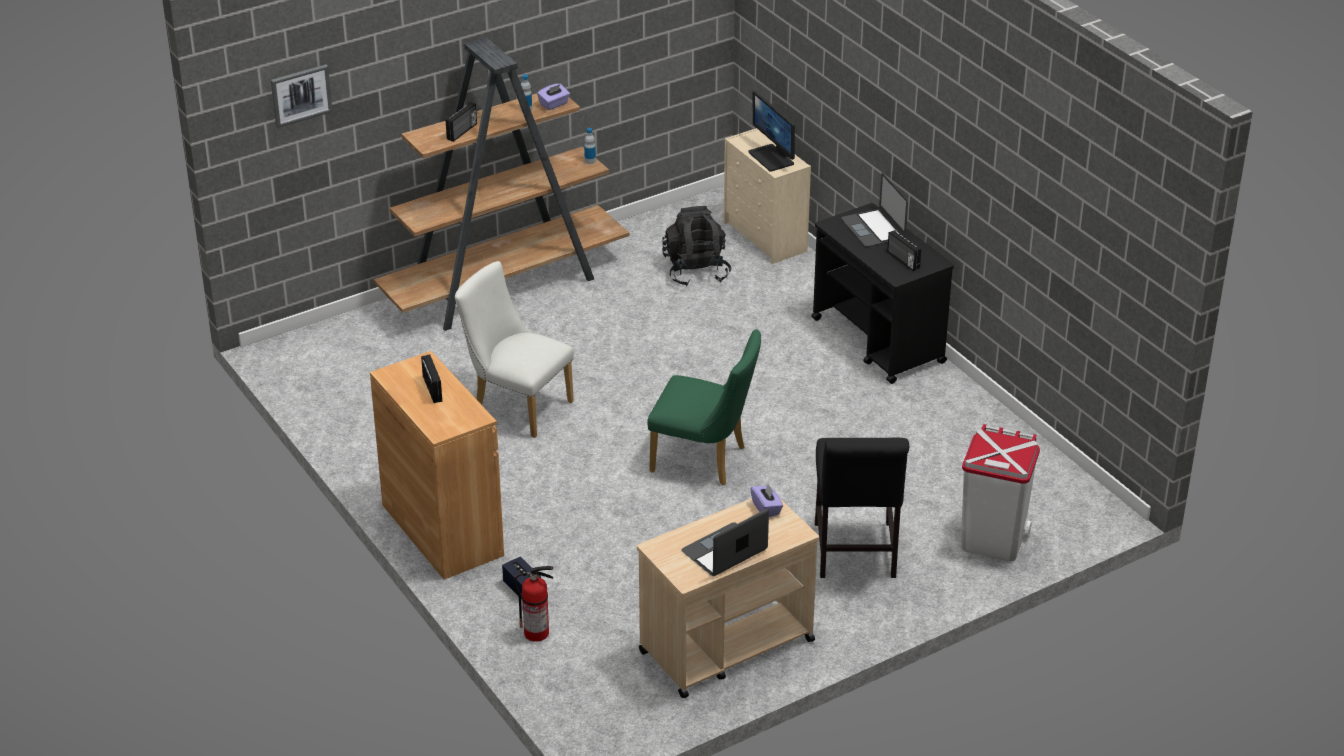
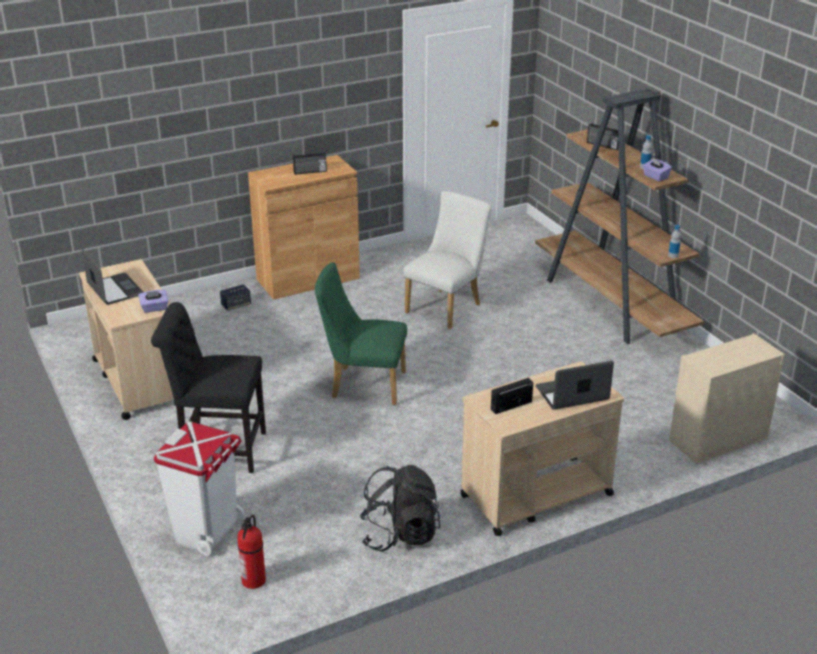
camera: 95 degrees right, 5 degrees down
(301, 95) = (574, 56): picture -> none
(537, 632) = (188, 310): fire extinguisher -> fire extinguisher (254, 581)
(696, 271) = (648, 396): black backpack -> black backpack (399, 534)
(705, 460) = (362, 385): green chair -> green chair turned 75 degrees clockwise
(772, 158) = (721, 356): monitor -> none
(878, 341) = (535, 495): black cart -> beige cart

